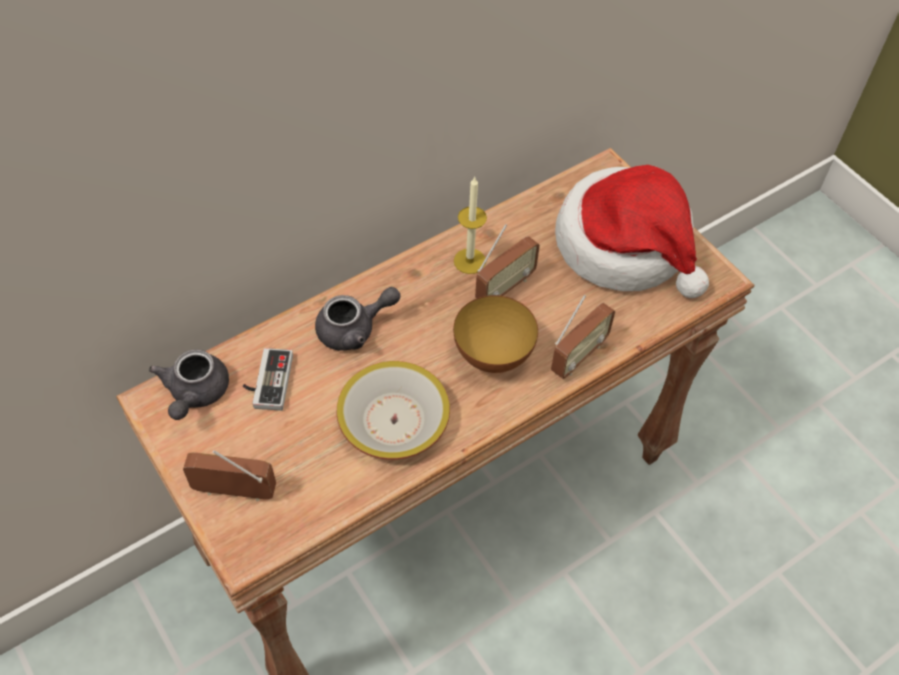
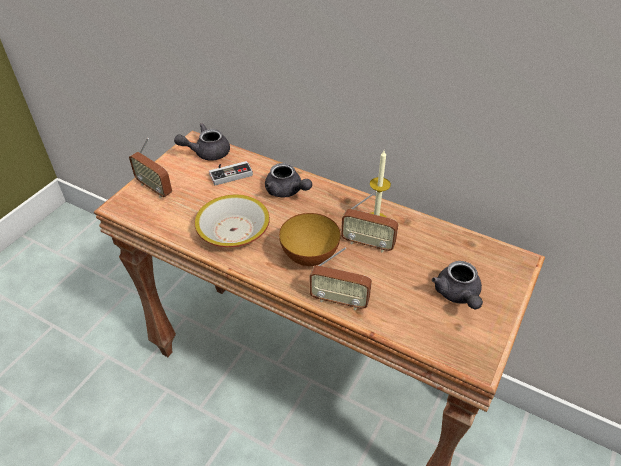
camera: 65 degrees right, 10 degrees down
(235, 492) = (154, 188): radio -> radio turned 150 degrees clockwise
(625, 246) = (458, 295): hat -> grey teapot

